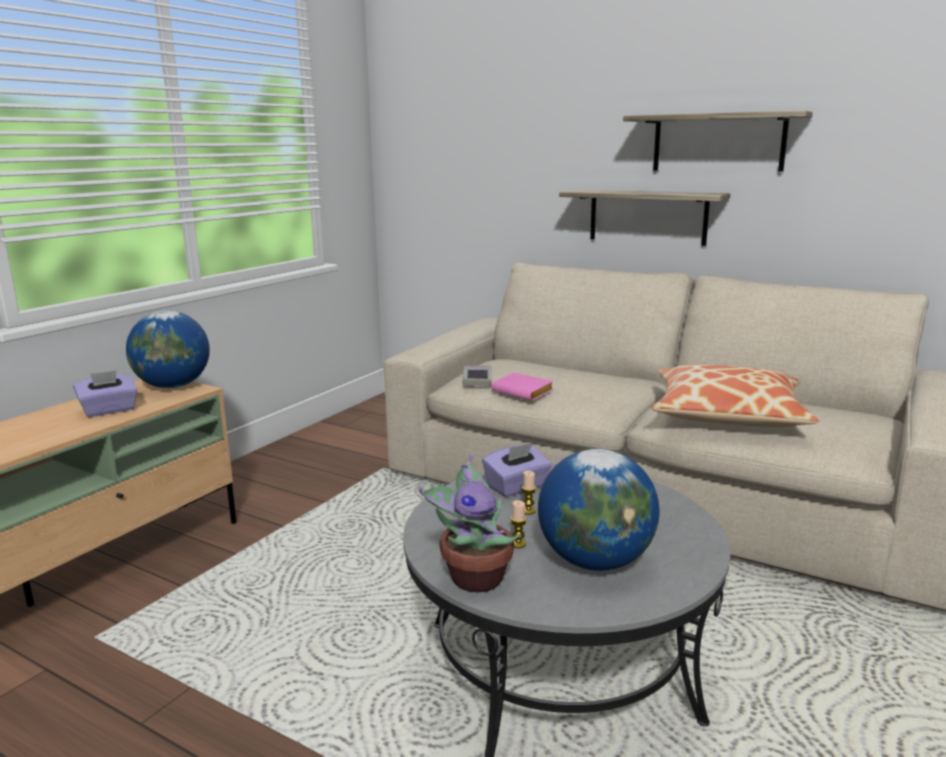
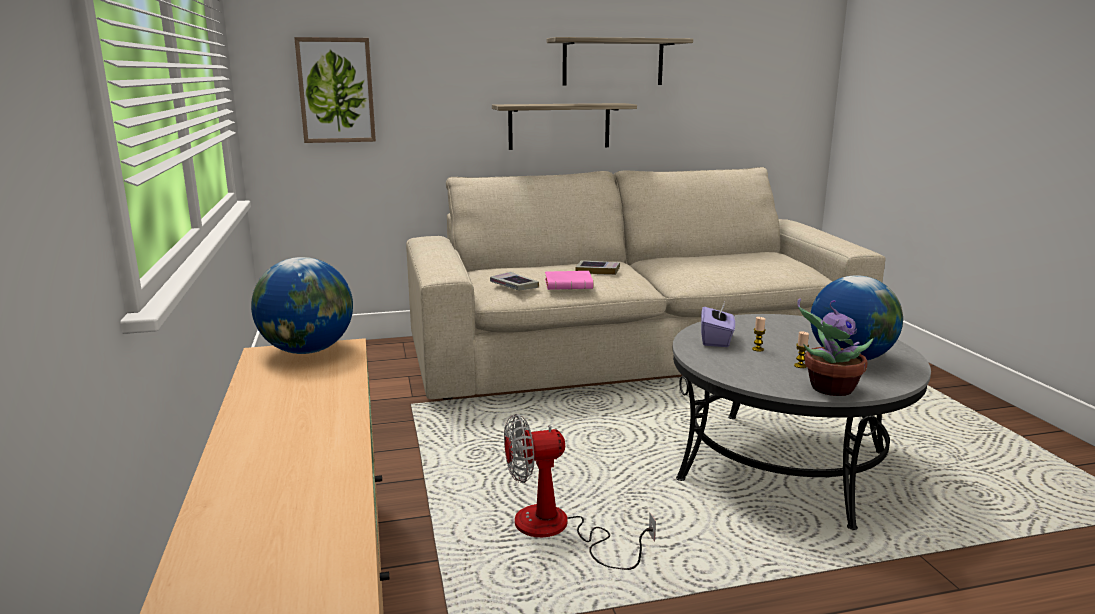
camera: 45 degrees left, 0 degrees up
(109, 410) = (314, 386): purple tissue box -> none
(276, 610) = (557, 530): none -> fan
(441, 172) = (336, 90): none -> picture
(587, 385) = (598, 271): none -> book
(727, 414) = (716, 267): pillow -> none

